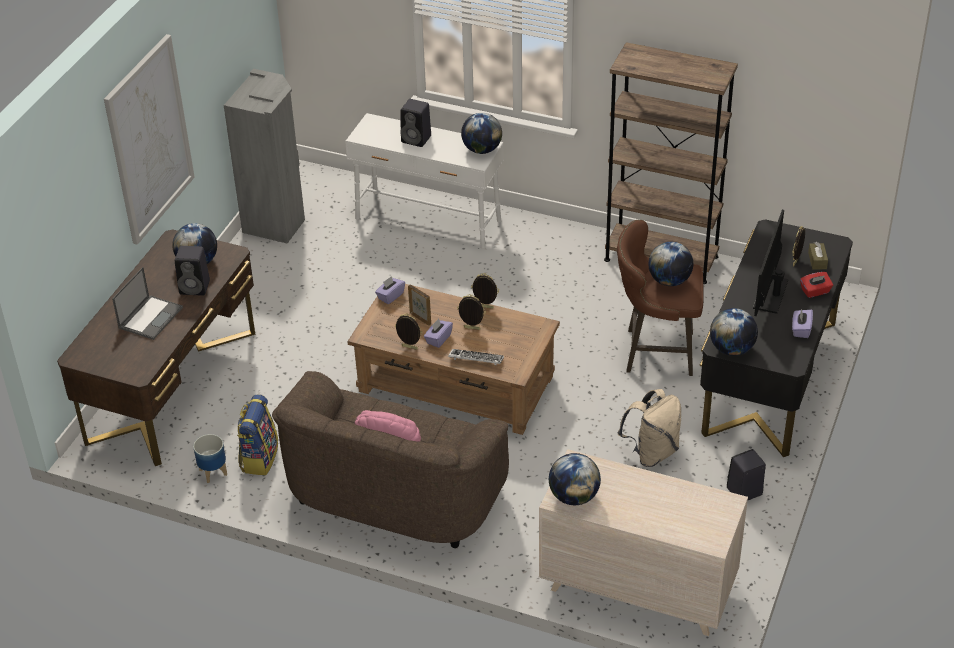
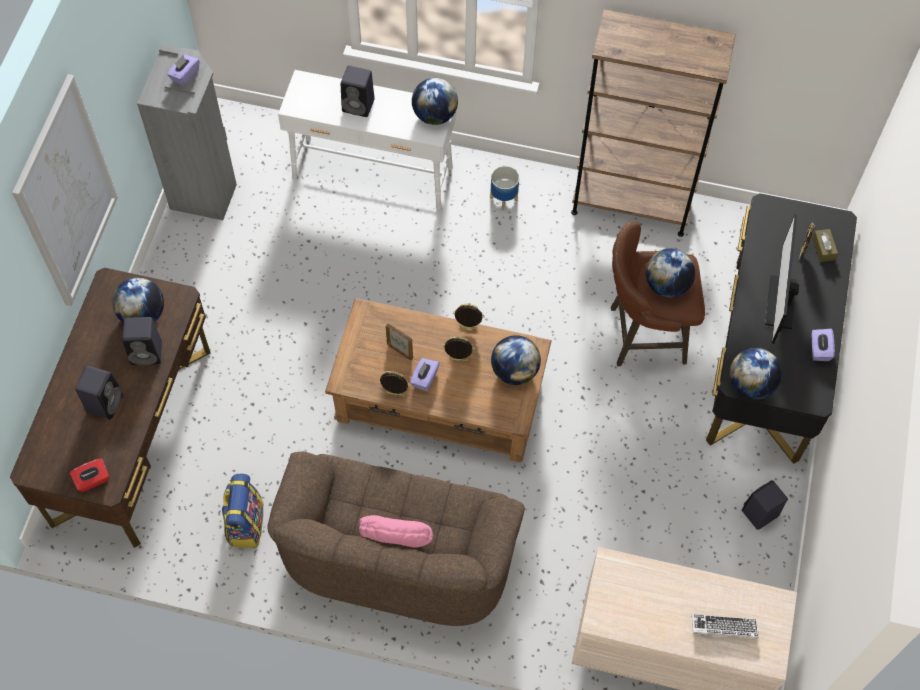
camera: 10 degrees left, 20 degrees up
(151, 317) = (105, 402): laptop -> black speaker
(213, 472) = (199, 549): planter -> planter (503, 198)
(390, 296) = (362, 322): purple tissue box -> purple tissue box (185, 75)
(476, 359) = (470, 404): keyboard -> keyboard (724, 628)
(574, 496) = (615, 613): globe -> globe (514, 371)
(652, 452) = (659, 472): beige backpack -> none
(815, 291) = (827, 293): red tissue box -> red tissue box (92, 480)

